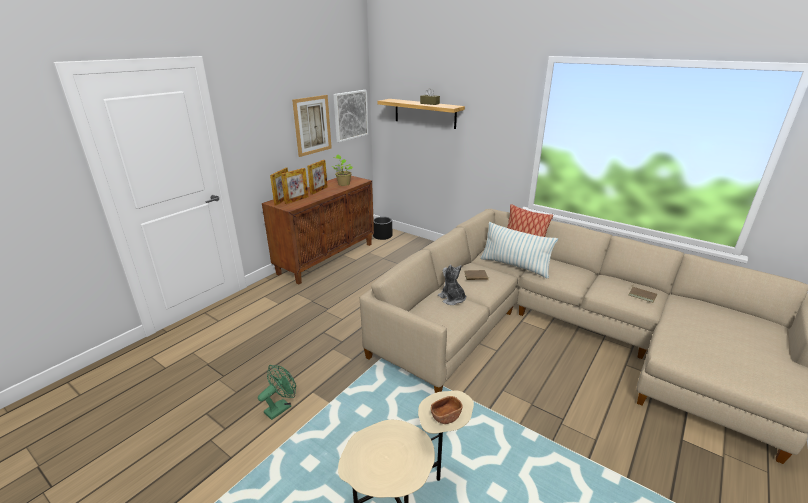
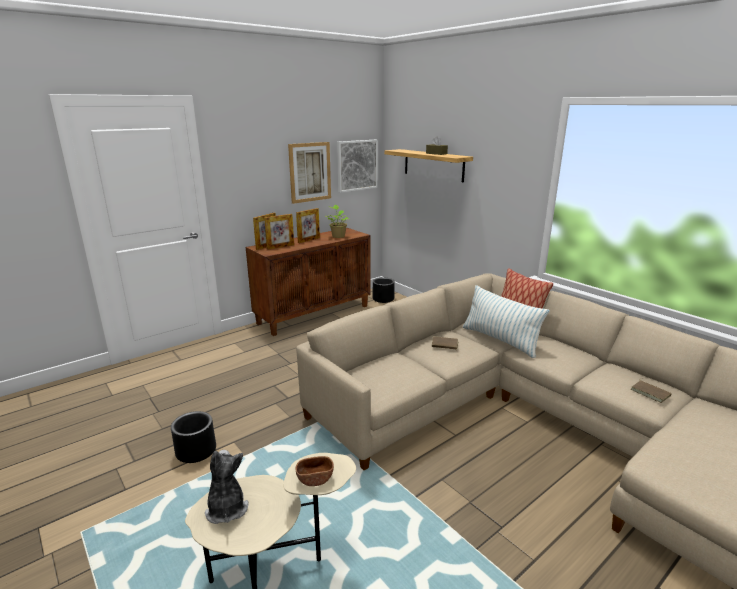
camera: 15 degrees right, 5 degrees down
(281, 407) = (196, 451): green fan -> black planter
(452, 299) = (405, 364): plush toy -> plush toy (226, 508)

